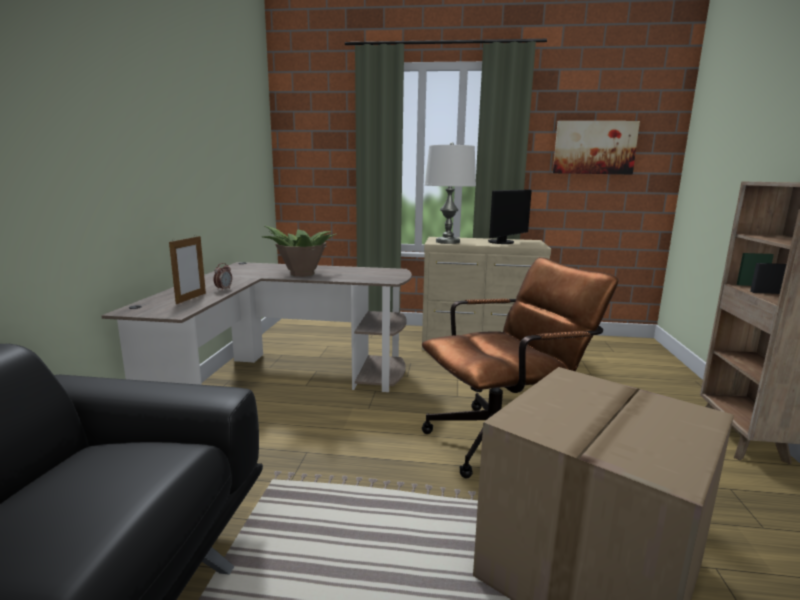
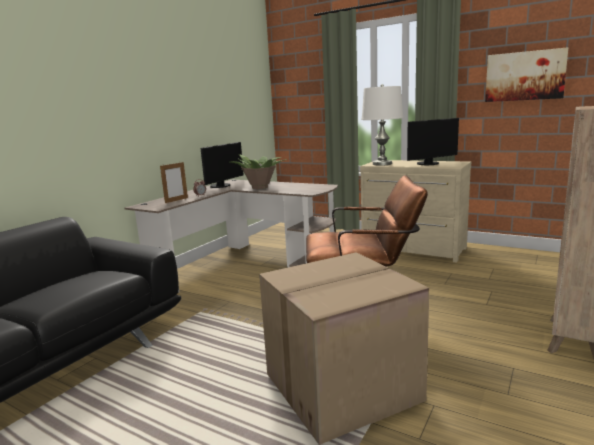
camera: 25 degrees right, 0 degrees up
(237, 272) = (222, 186): none -> monitor

